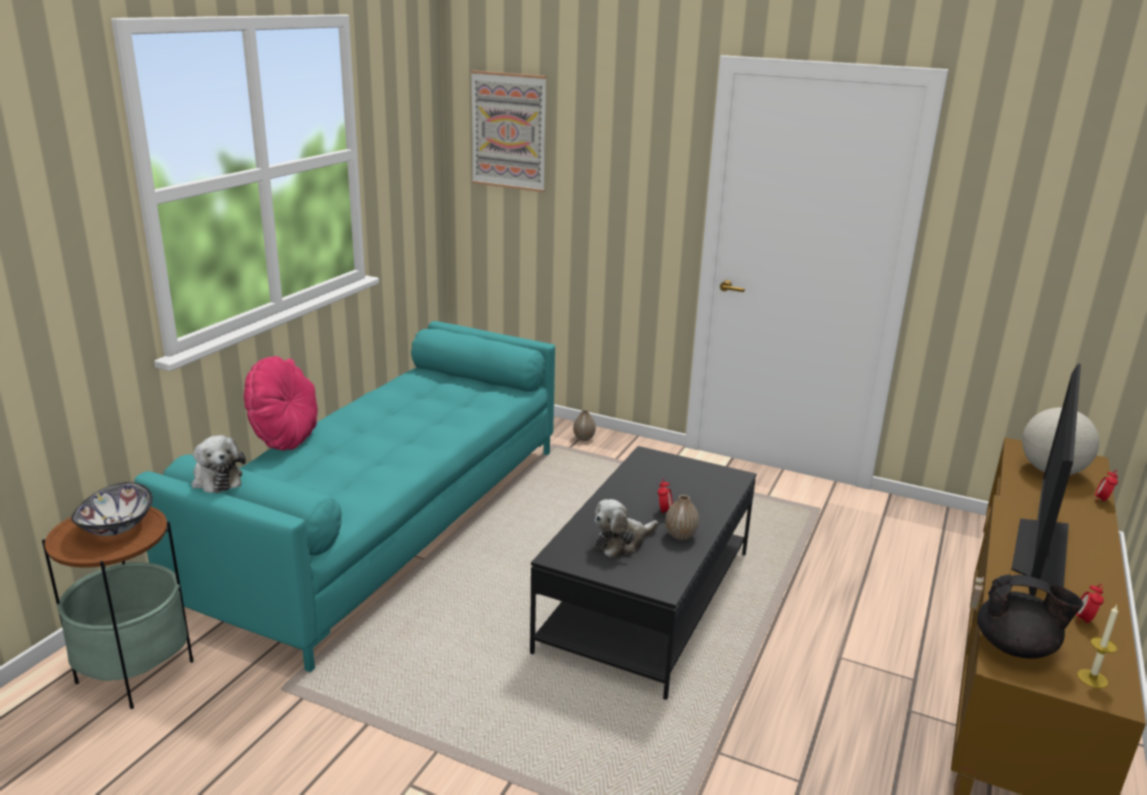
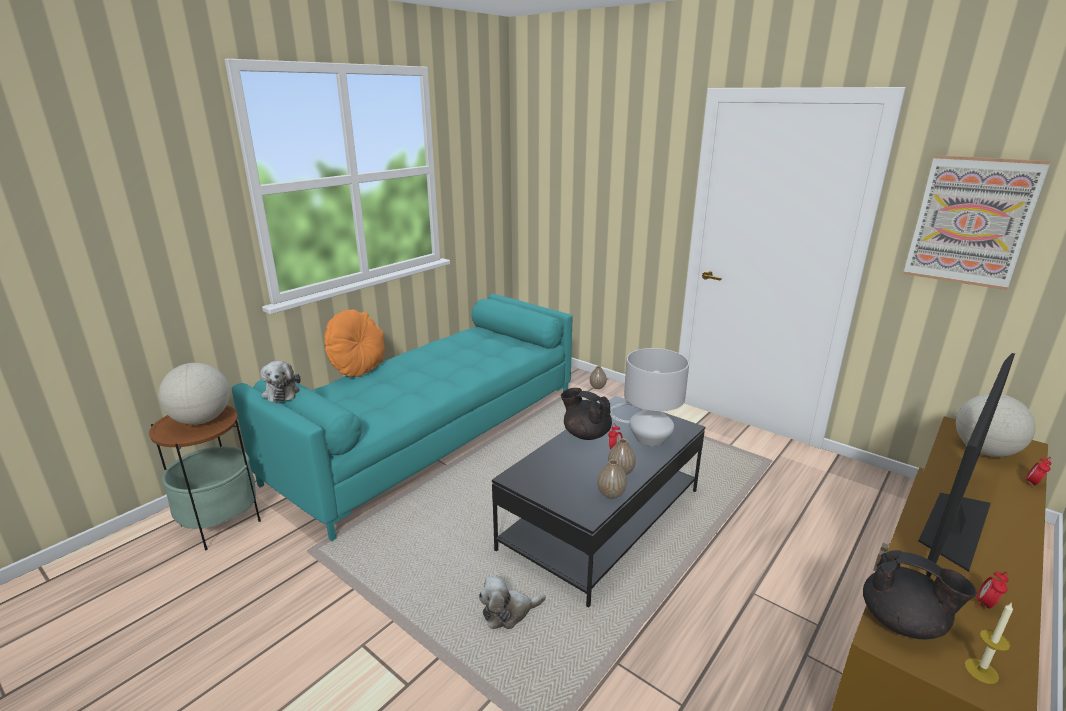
camera: 15 degrees right, 0 degrees up
(115, 527) = (202, 420): bowl -> globe
(285, 441) = (358, 371): pink pillow -> orange pillow
(509, 131) = (553, 156): picture -> picture (971, 221)
(621, 496) = (586, 434): none -> black teapot
(622, 542) = (570, 472): plush toy -> plush toy (508, 612)
(679, 562) = (611, 494): none -> vase
(684, 483) = (641, 428): none -> white table lamp

